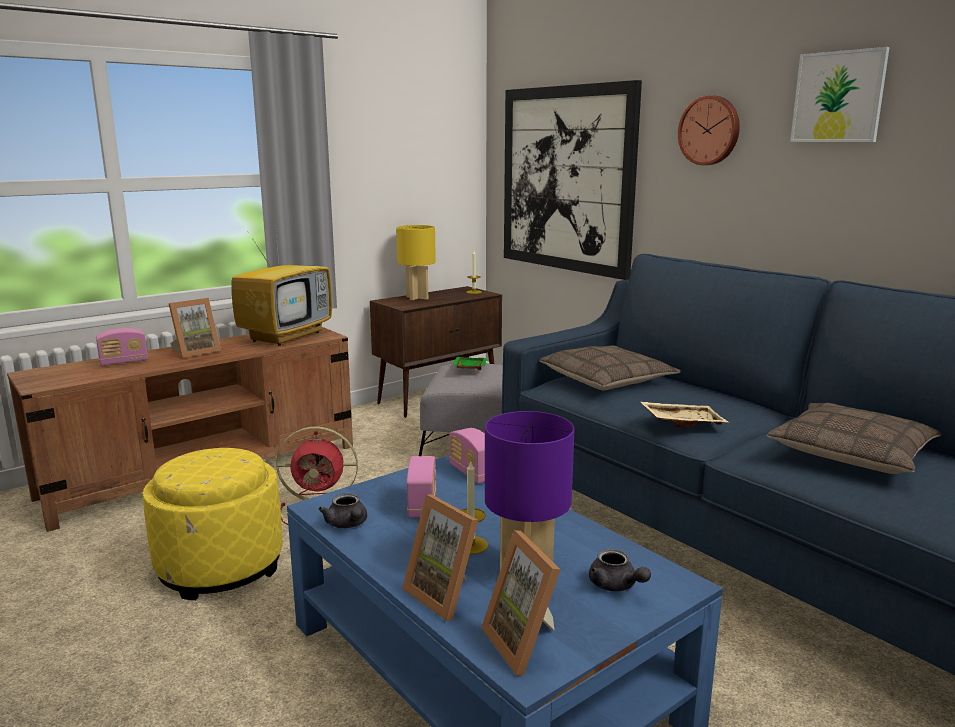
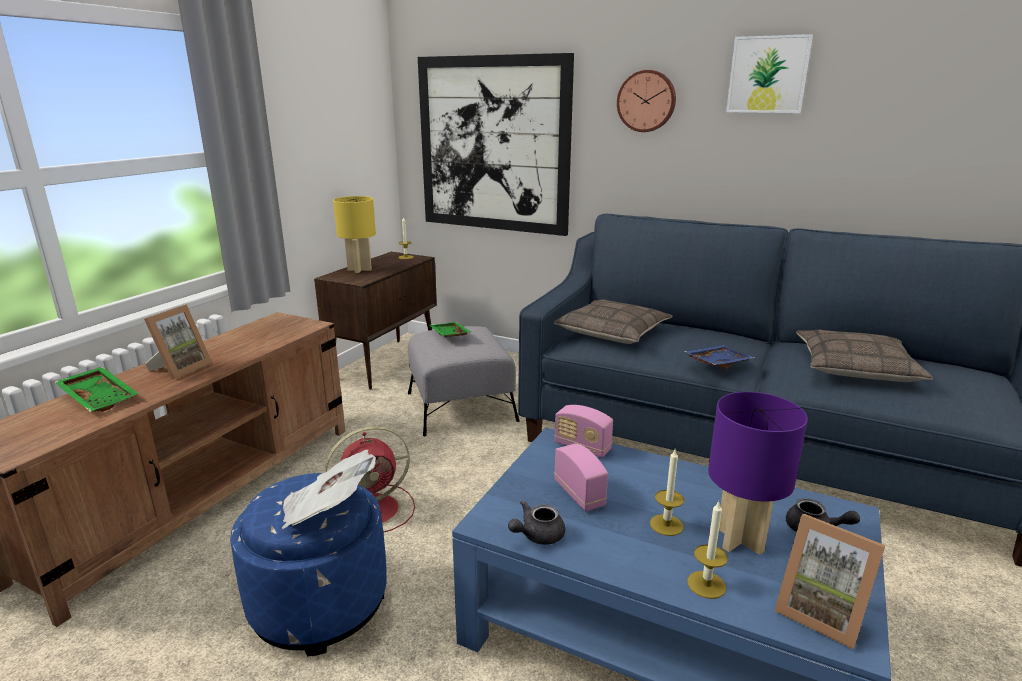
camera: 25 degrees left, 5 degrees up
(124, 362) = (101, 397): radio -> green tray
(218, 473) = (328, 510): none -> newspaper
(220, 566) = (319, 603): yellow ottoman -> blue ottoman
(286, 336) = (266, 331): television -> none
(347, 524) = (537, 535): grey teapot -> grey teapot turned 105 degrees clockwise
(447, 594) = (706, 584): picture frame -> candle
(682, 422) = (716, 363): beige tray -> blue tray

